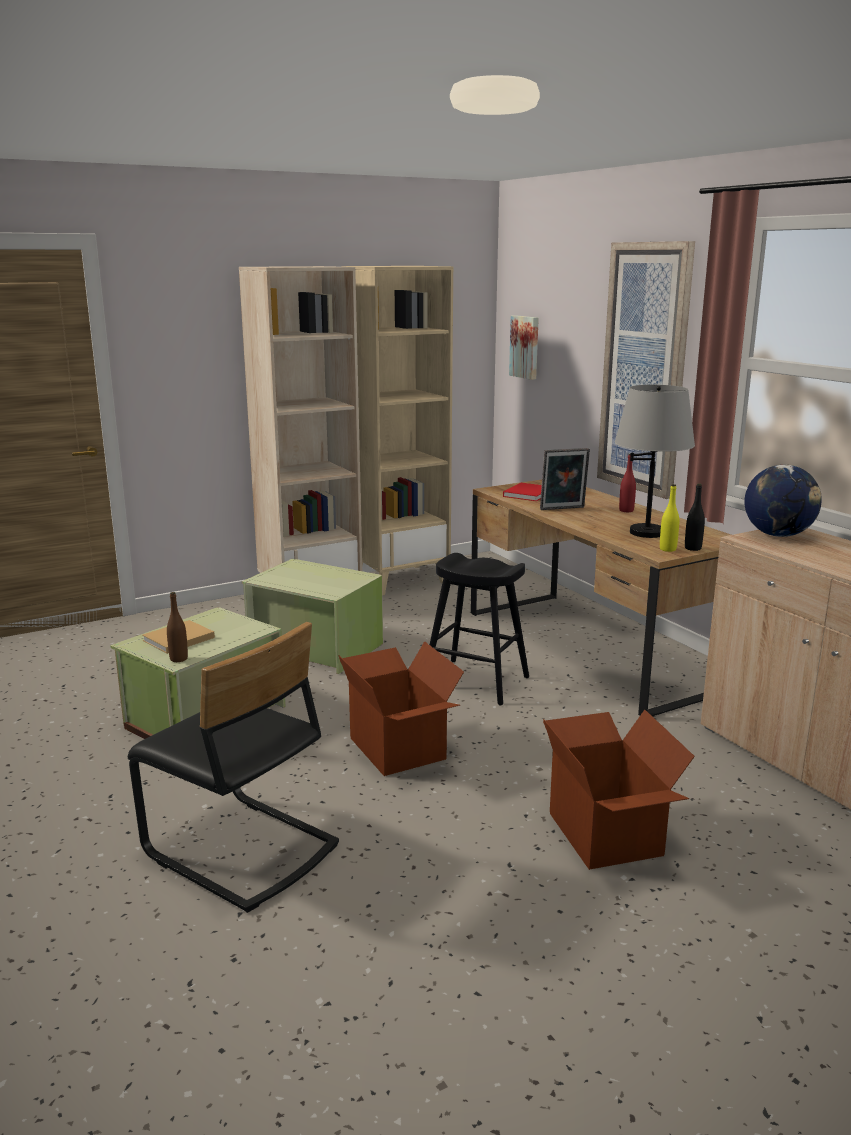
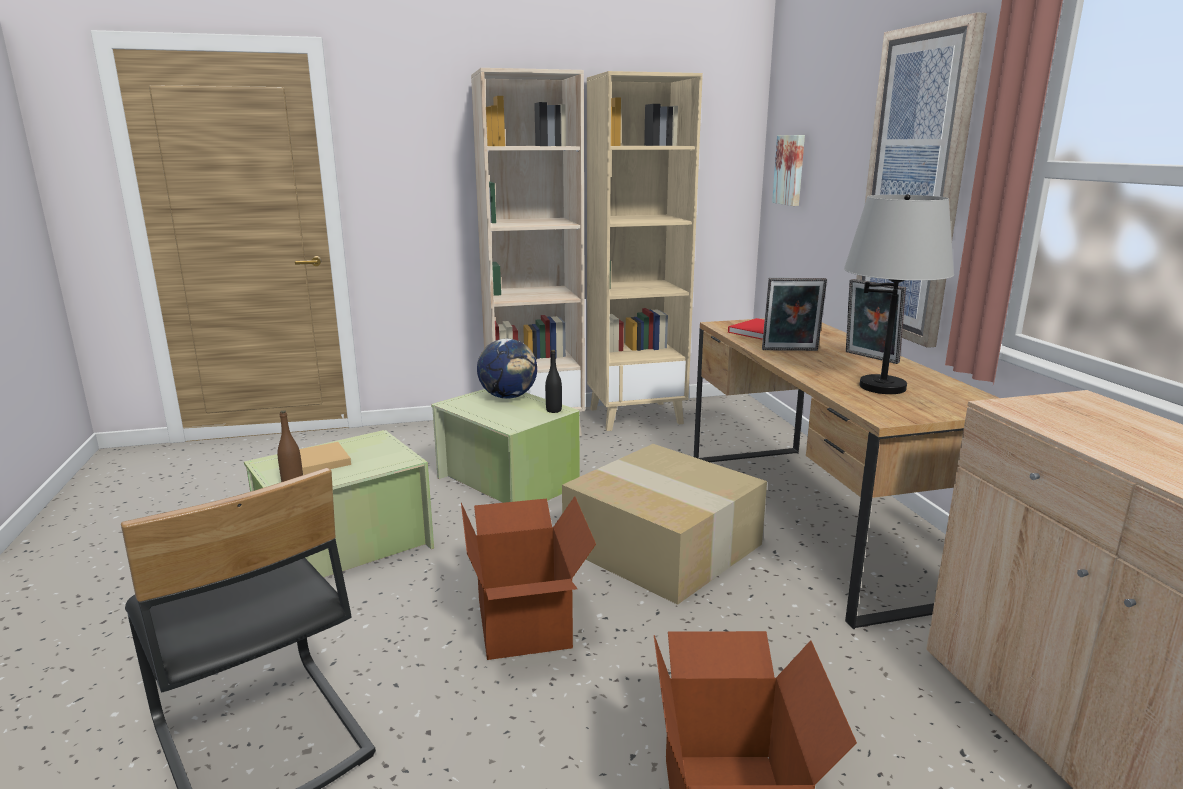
camera: 15 degrees right, 0 degrees up
(476, 682) = (659, 546): black stool -> cardboard box
(626, 510) = (869, 358): red bottle -> picture frame
(667, 549) = (900, 411): yellow bottle -> none
(693, 548) = (937, 413): black bottle -> black bottle (554, 410)
(778, 535) = (1060, 405): globe -> globe (508, 397)

